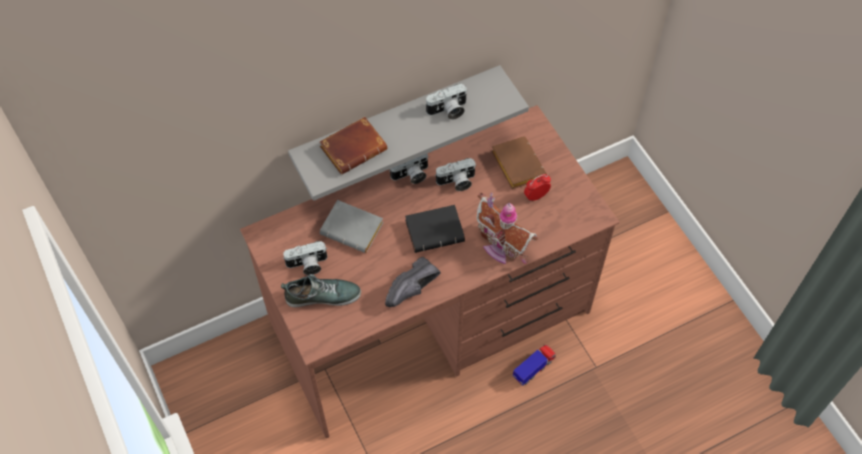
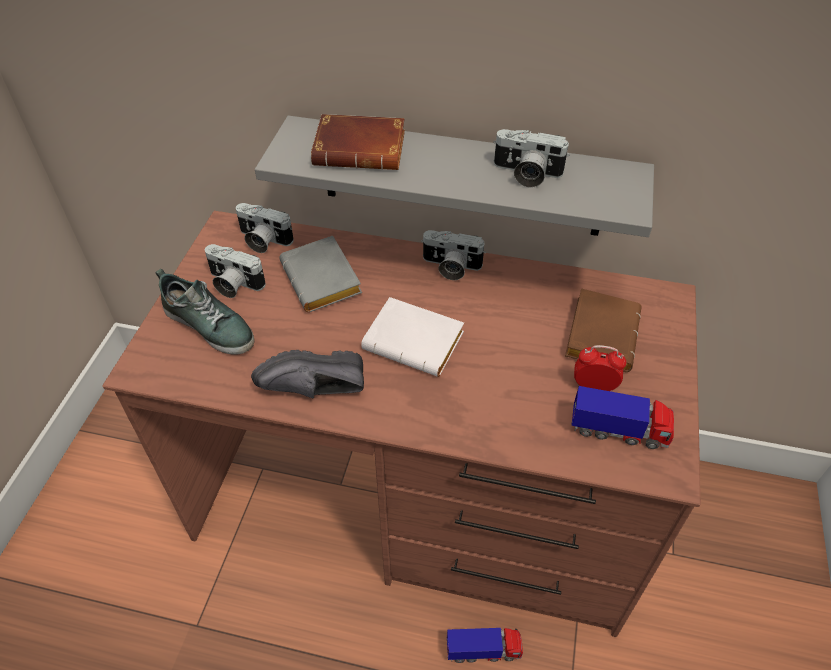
camera: 40 degrees right, 10 degrees down
(436, 230) = (416, 342): black book -> white book
(456, 182) = (499, 306): camera -> camera (262, 241)
(501, 246) = (483, 416): toy house -> none
(563, 211) = (619, 431): none -> toy truck

